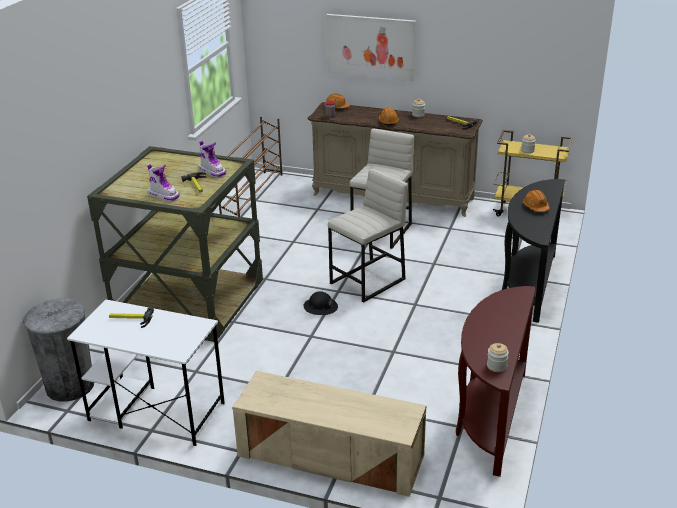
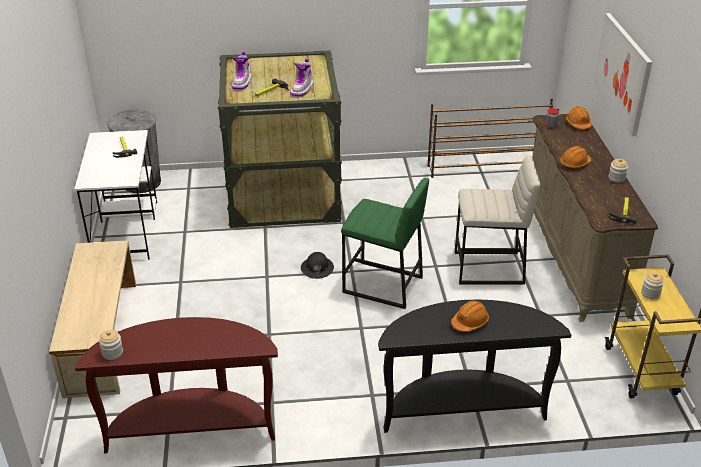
camera: 65 degrees right, 5 degrees up
(367, 281) = (383, 284): beige stool -> green stool

